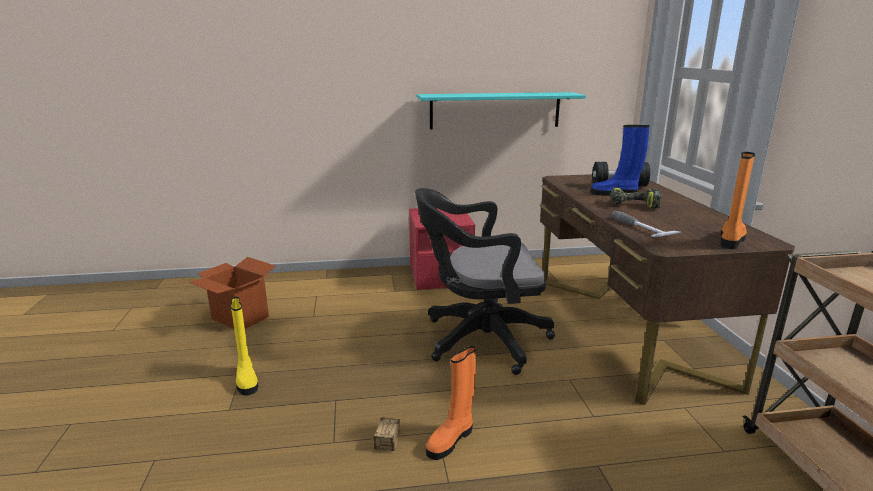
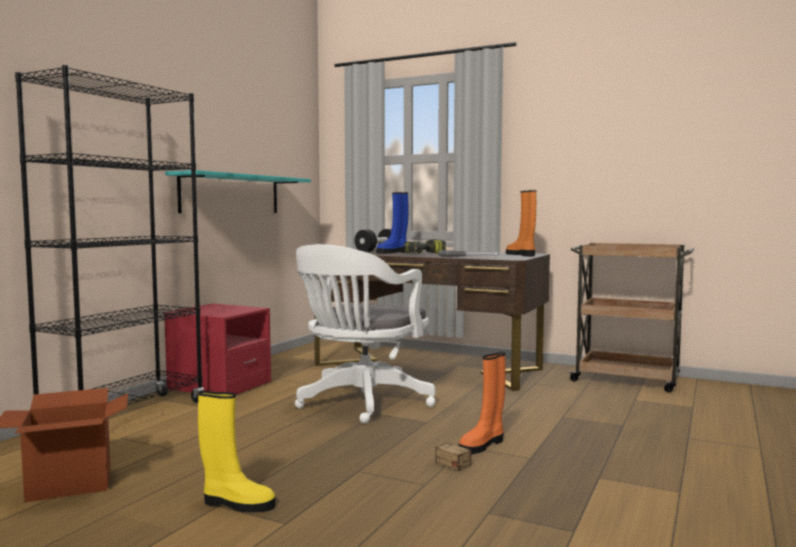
camera: 55 degrees left, 15 degrees down
(348, 280) = (125, 417): none -> black bookcase
(451, 440) = (482, 445): orange boot -> orange boot turned 60 degrees clockwise
(479, 340) = (361, 403): black office chair -> white office chair

